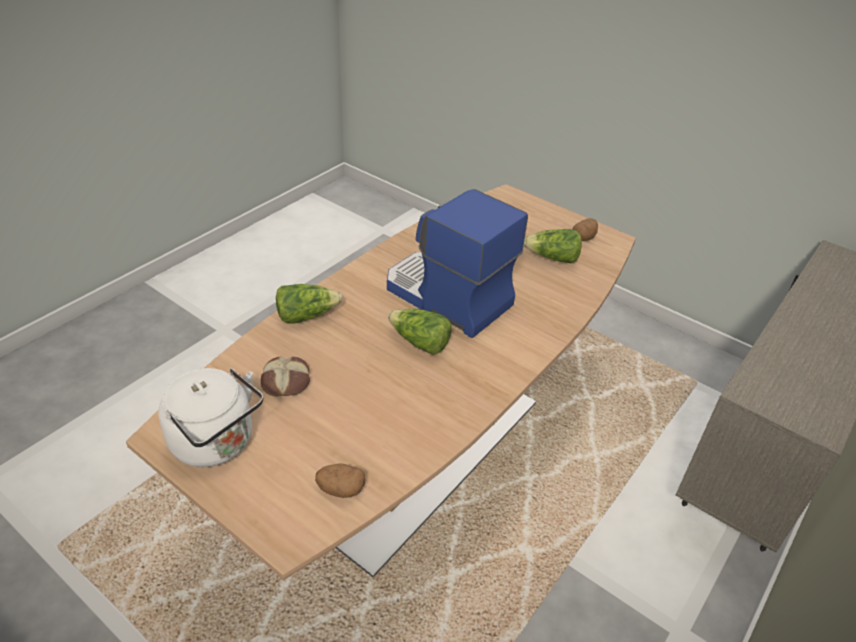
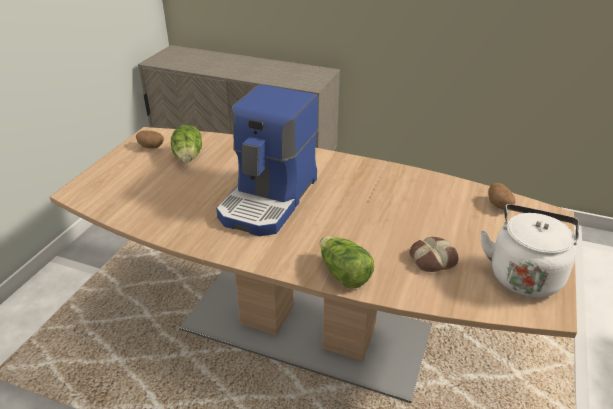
camera: 105 degrees left, 5 degrees down
(420, 342) = (337, 202): lettuce -> none

